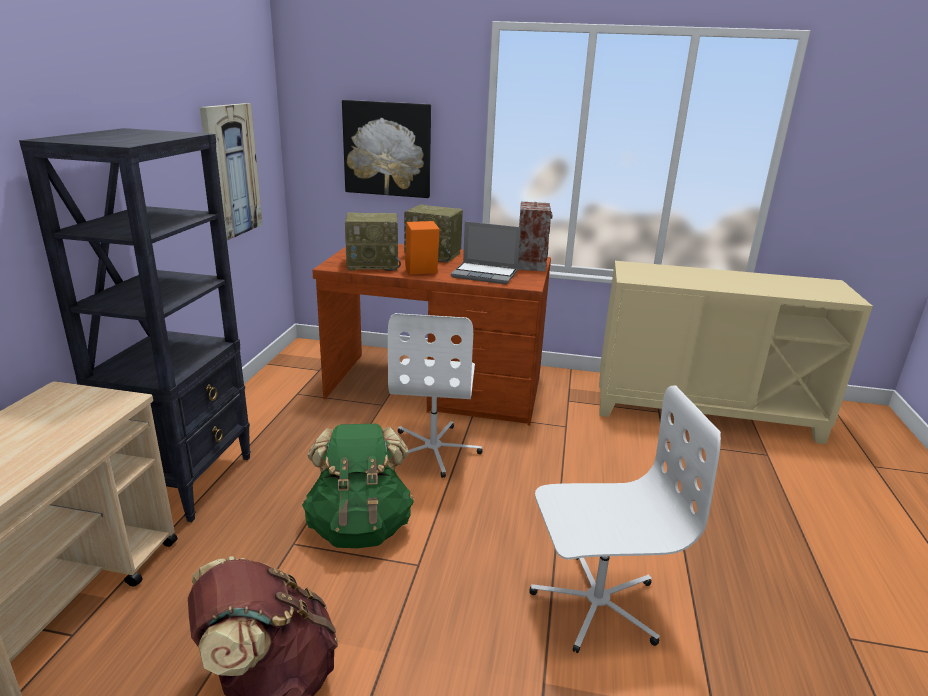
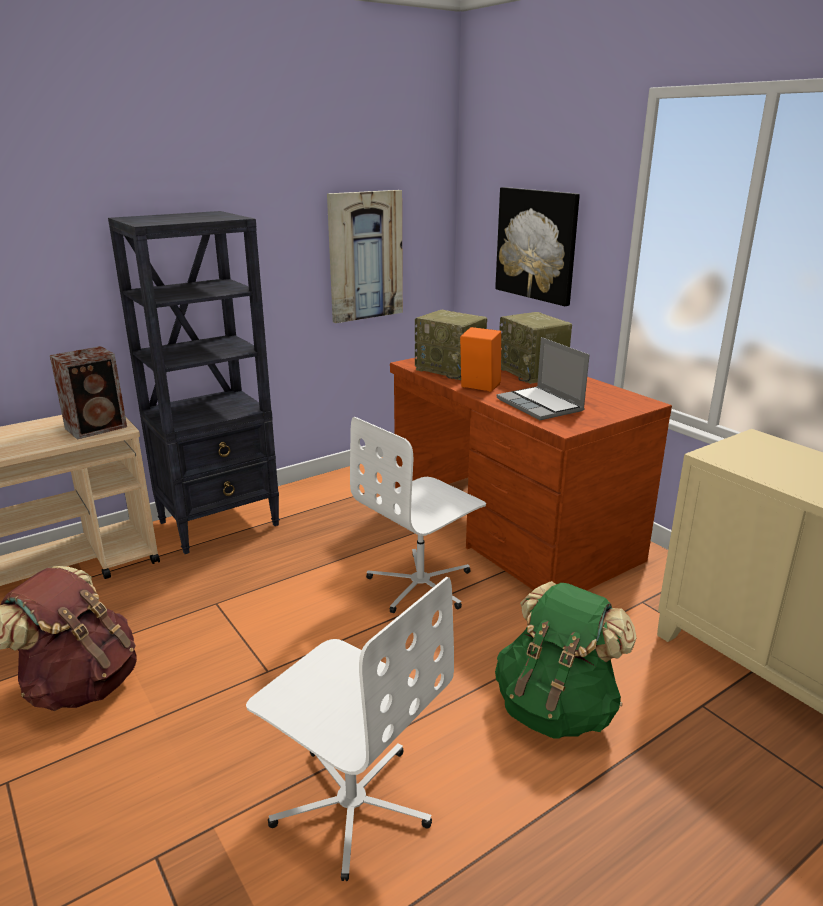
camera: 45 degrees right, 0 degrees up
(360, 527) = (272, 617): green backpack -> green backpack (556, 708)
(531, 264) = (623, 407): speaker -> speaker (98, 427)

